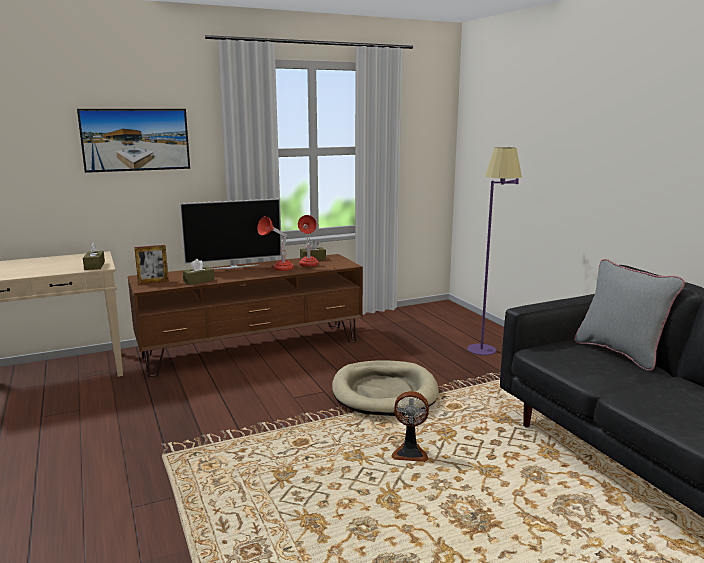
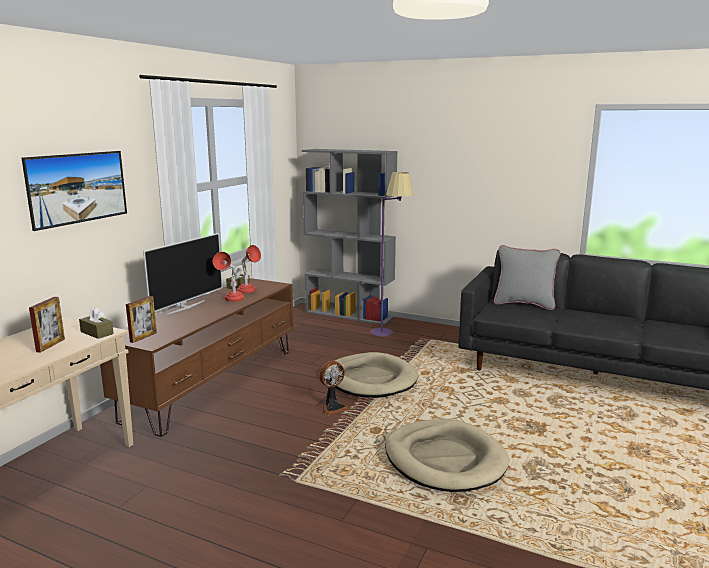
camera: 40 degrees left, 0 degrees up
(52, 267) = (50, 345): none -> picture frame
(198, 281) = (186, 326): brown tissue box -> none
(312, 503) = (444, 459): none -> beige dog bed
(410, 453) = (447, 409): fan -> fan (333, 407)
(477, 323) = (350, 315): none -> grey bookcase

